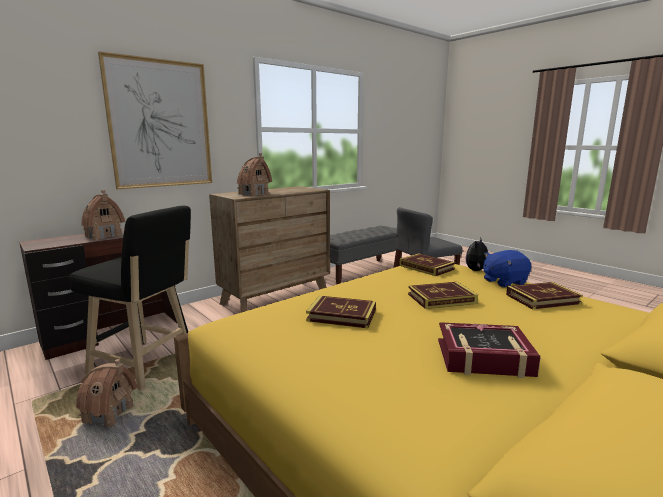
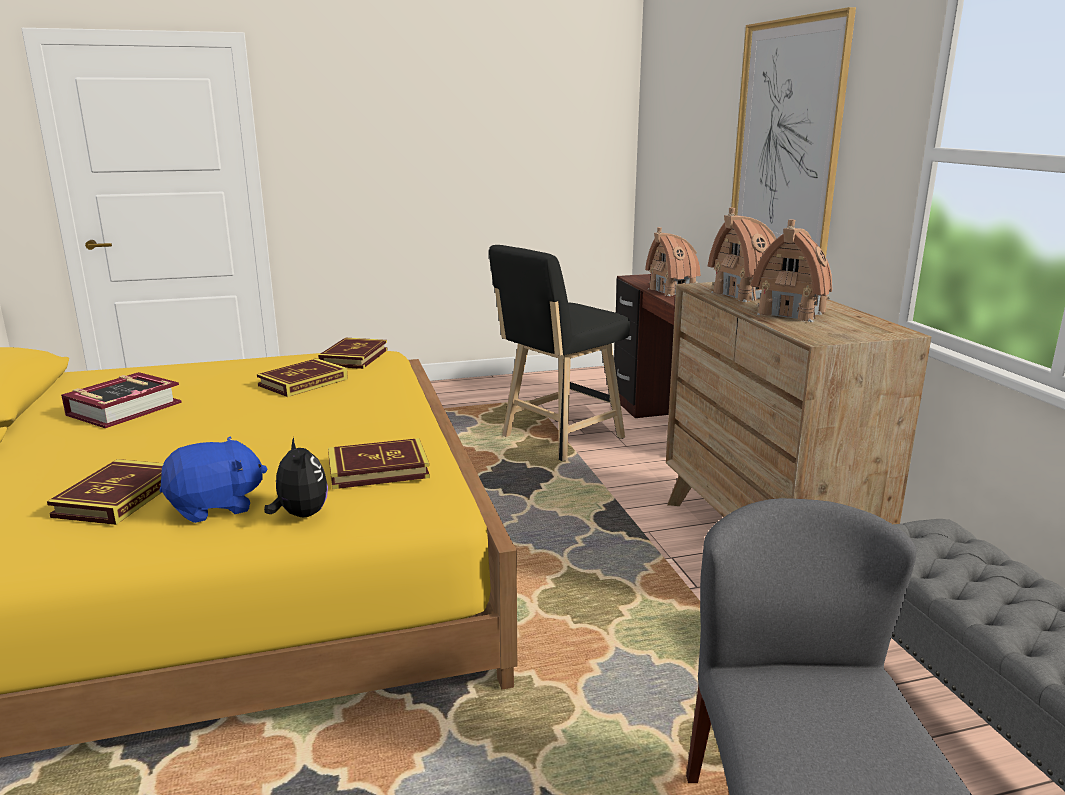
camera: 115 degrees right, 5 degrees up
(109, 414) = (476, 425): toy house -> toy house (791, 313)
(441, 299) = (250, 435): book -> book (354, 357)
(503, 282) = (216, 507): blue plush toy -> blue plush toy turned 60 degrees clockwise

